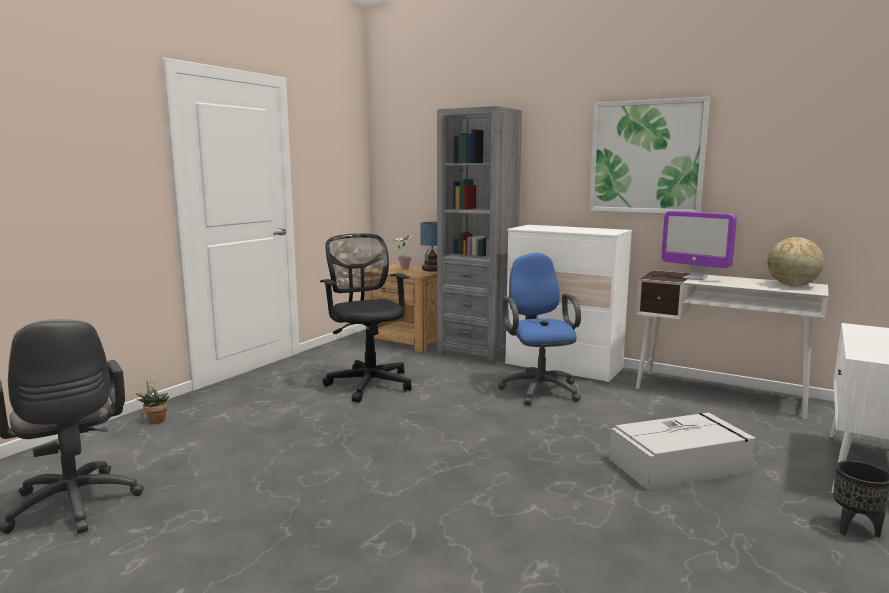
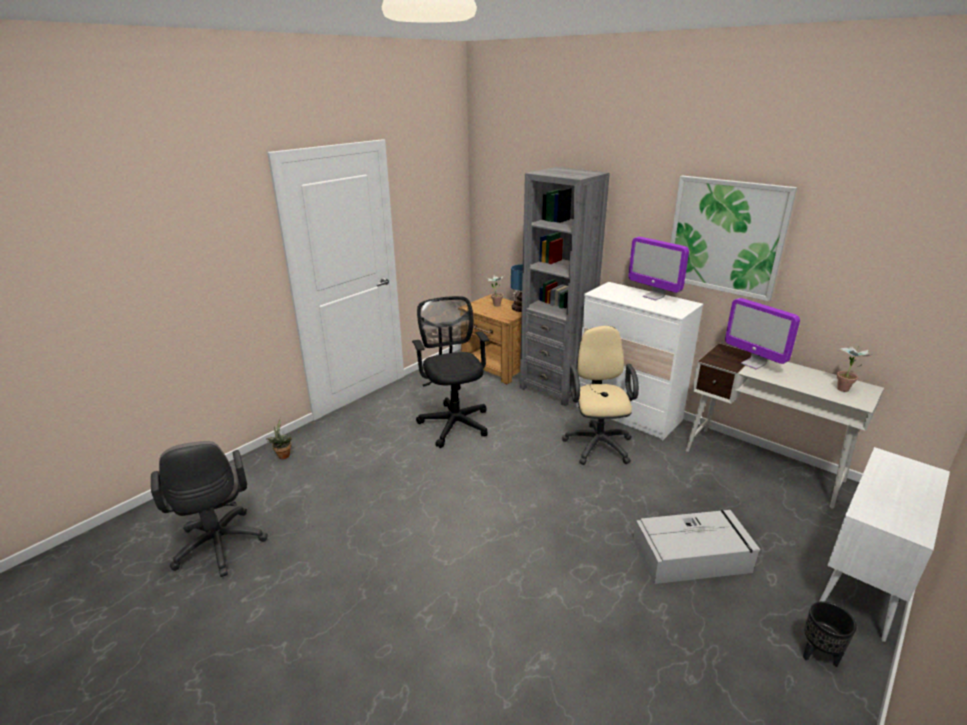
camera: 10 degrees right, 15 degrees up
(539, 389) = (597, 443): blue office chair -> beige office chair
(580, 228) = (653, 296): none -> monitor
(791, 285) = (844, 388): globe -> potted plant

